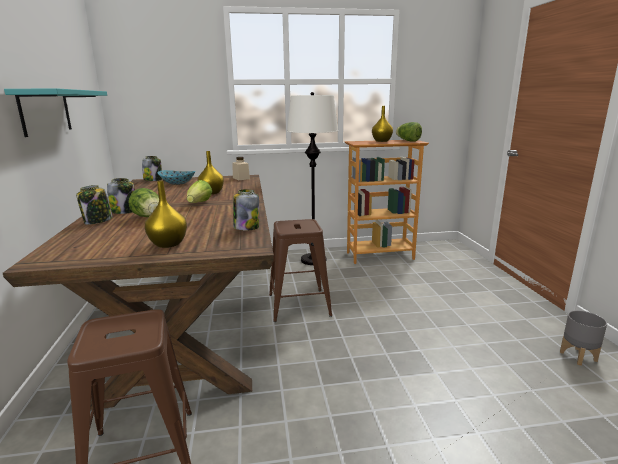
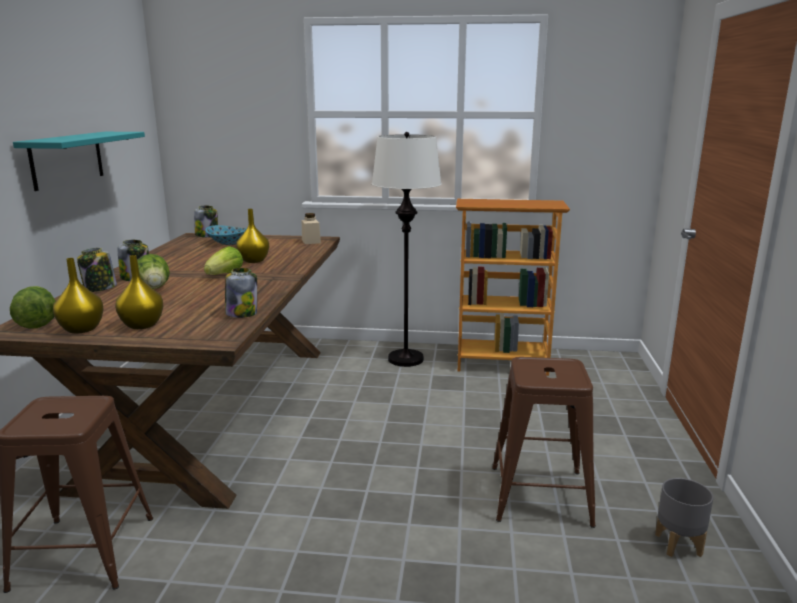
camera: 15 degrees right, 0 degrees up
(298, 305) = (346, 416): brown stool -> brown stool (539, 495)
(381, 141) = (508, 201): yellow vase -> yellow vase (82, 329)
(408, 141) = (545, 203): lettuce -> lettuce (37, 323)

